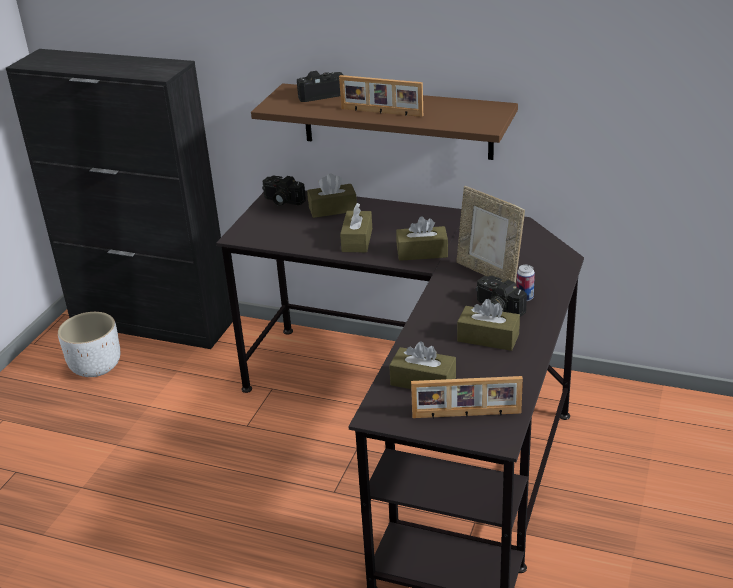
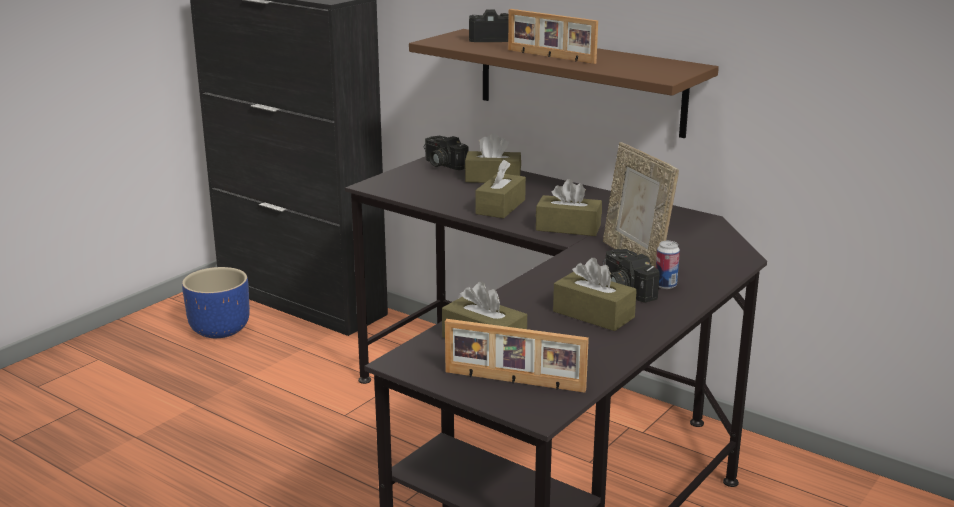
camera: 15 degrees right, 10 degrees down
(96, 366) = (220, 329): white planter -> blue planter

